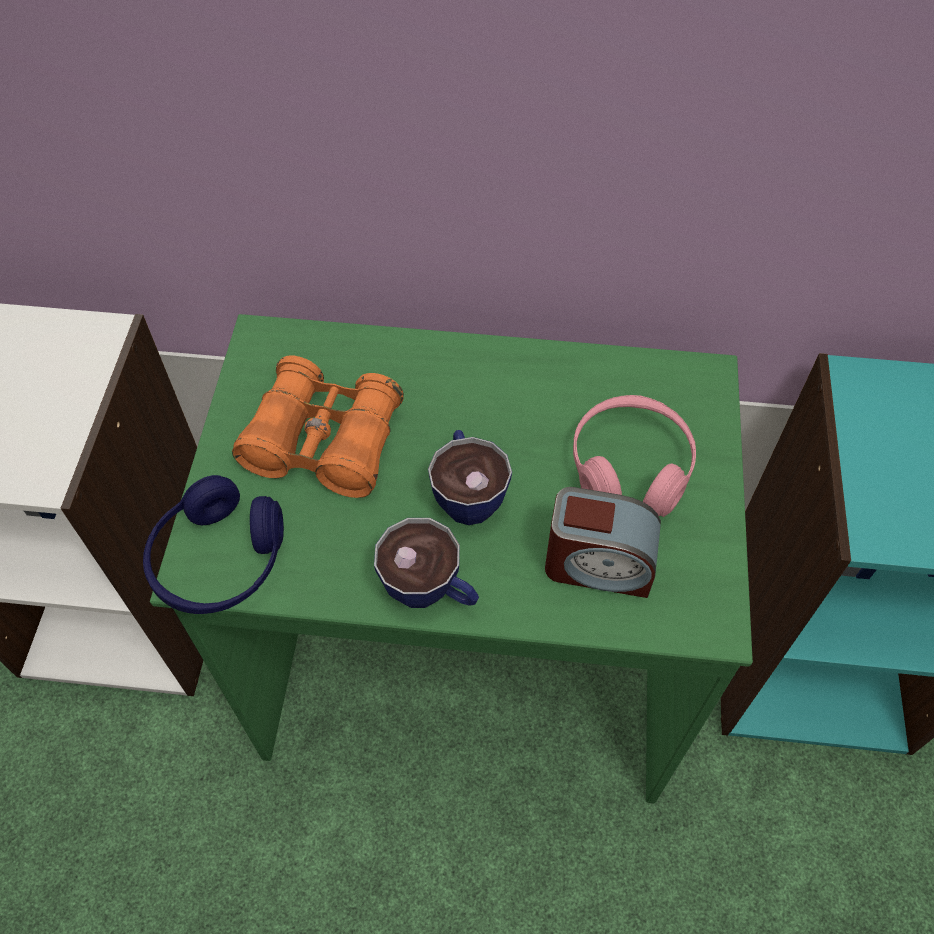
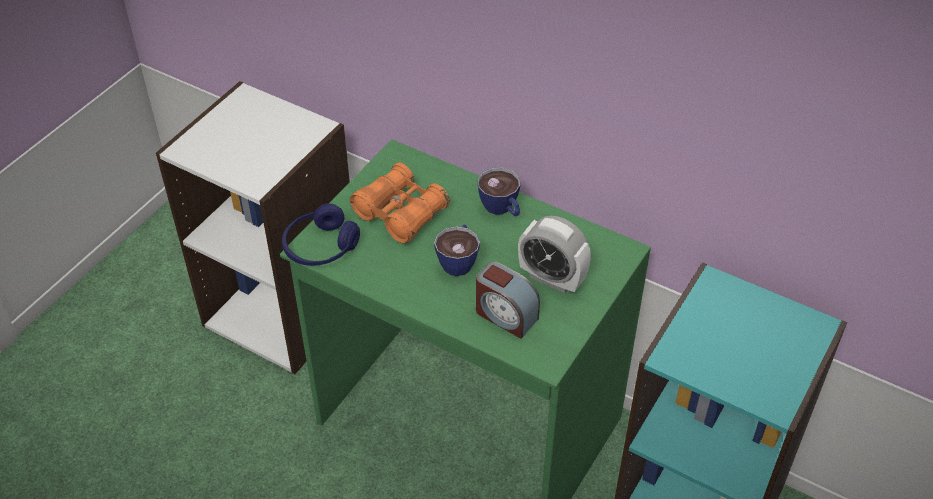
camera: 25 degrees right, 10 degrees down
(431, 591) = (414, 296): cup -> cup (502, 209)
(630, 467) = (552, 278): pink headphones -> alarm clock

